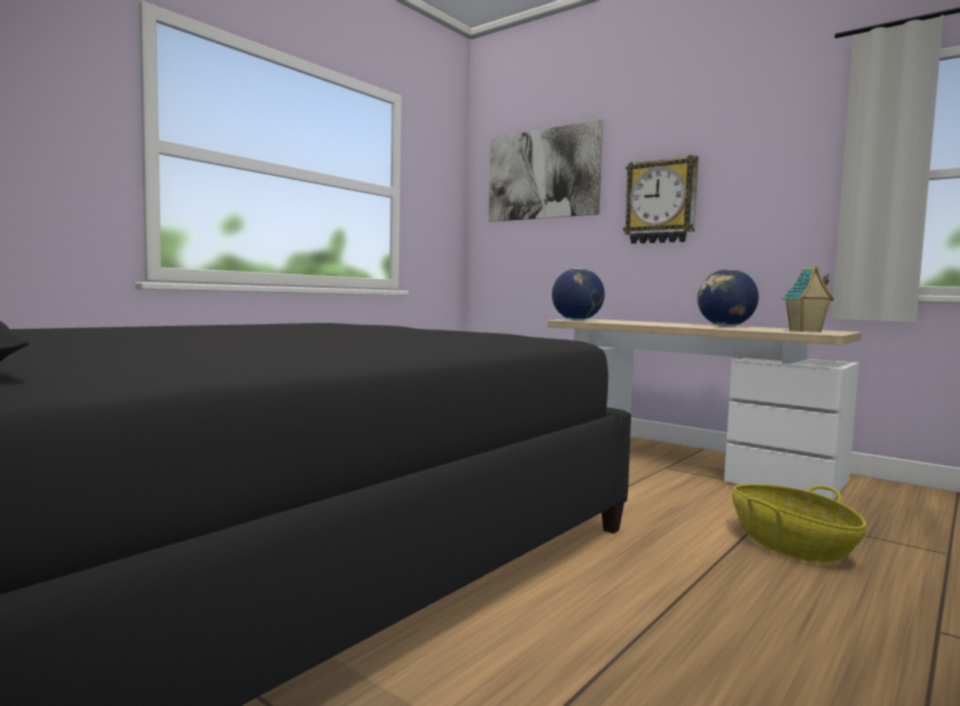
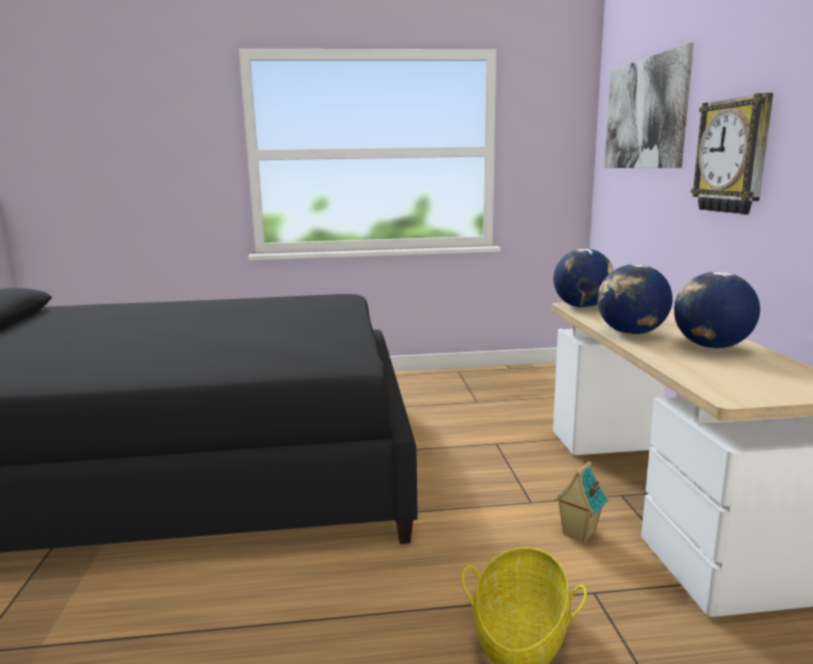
camera: 45 degrees right, 10 degrees up
(665, 324) = (631, 333): none -> globe
(805, 331) = (740, 384): toy house -> toy house (578, 532)

